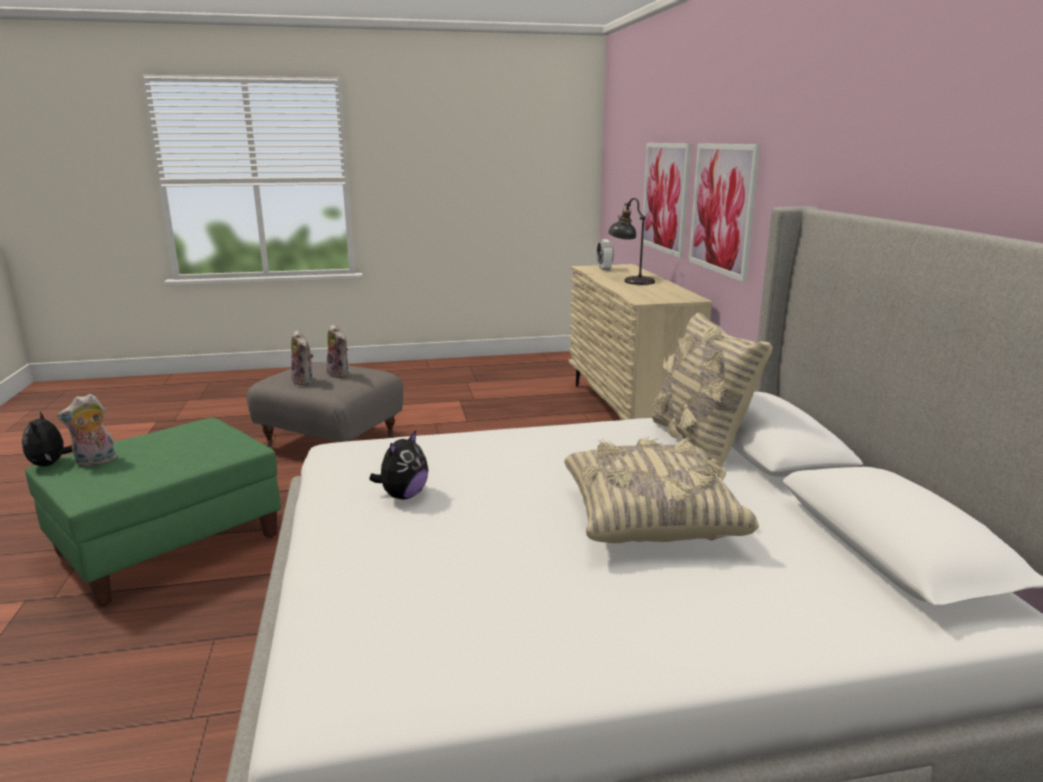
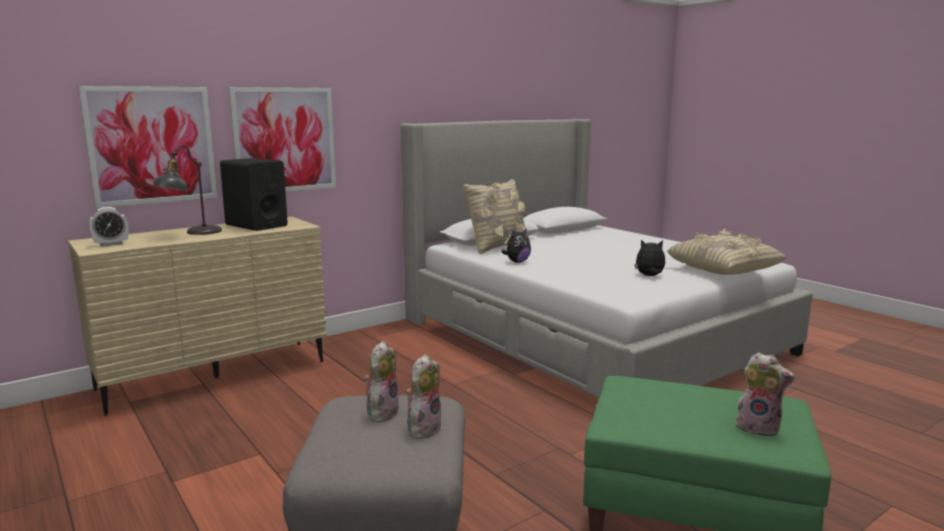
camera: 115 degrees left, 5 degrees down
(50, 464) = (802, 454): plush toy -> plush toy (517, 262)
(650, 521) = (594, 247): beige pillow -> beige pillow (723, 271)
(659, 291) = (256, 225): none -> black speaker

